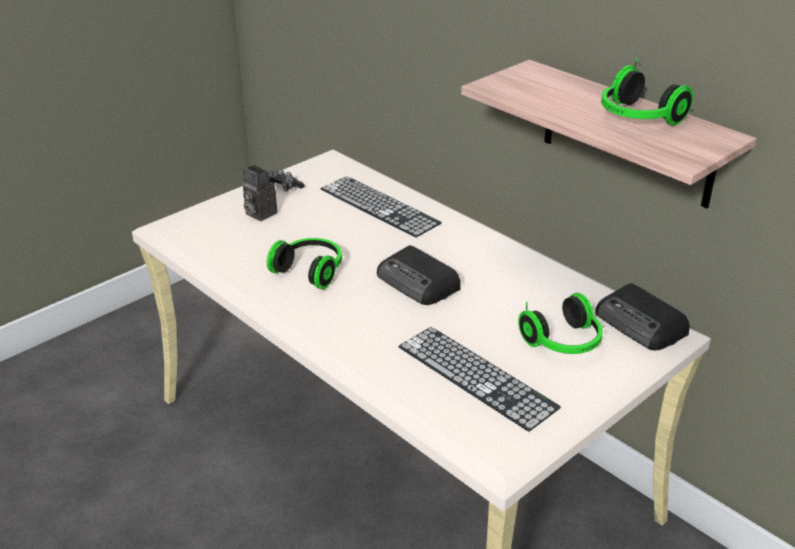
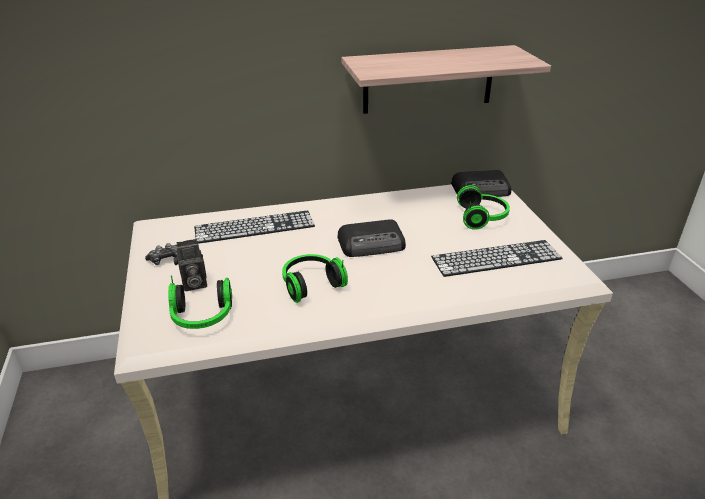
camera: 60 degrees left, 0 degrees up
(637, 118) = (465, 57): headphones -> headphones (202, 318)

